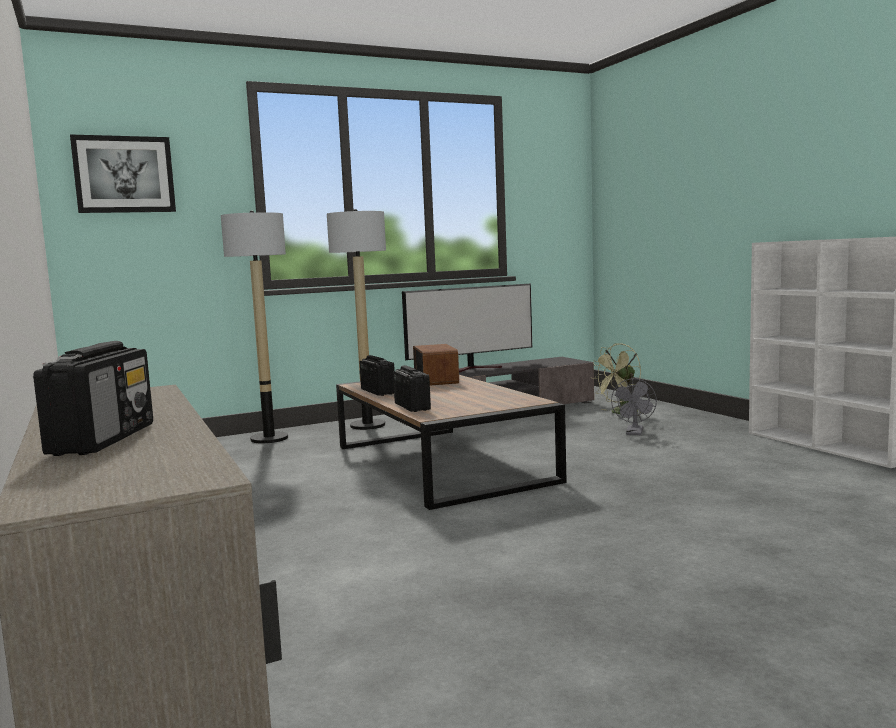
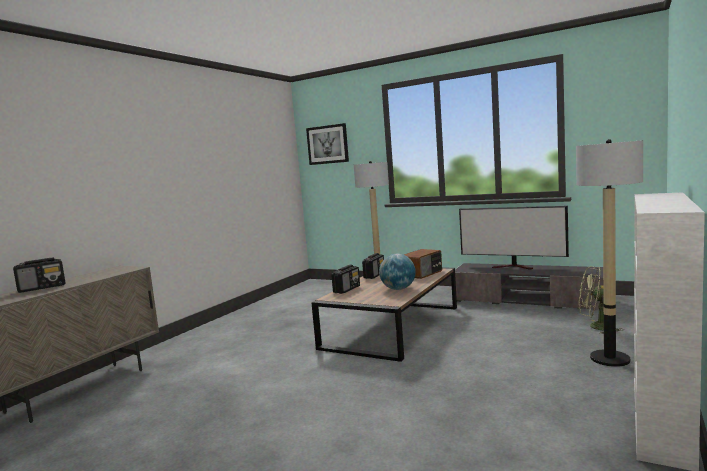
camera: 55 degrees right, 0 degrees up
(367, 425) = (434, 292): floor lamp -> floor lamp (610, 359)
(479, 393) = (398, 289): none -> globe
(634, 433) = (548, 346): grey fan -> none

